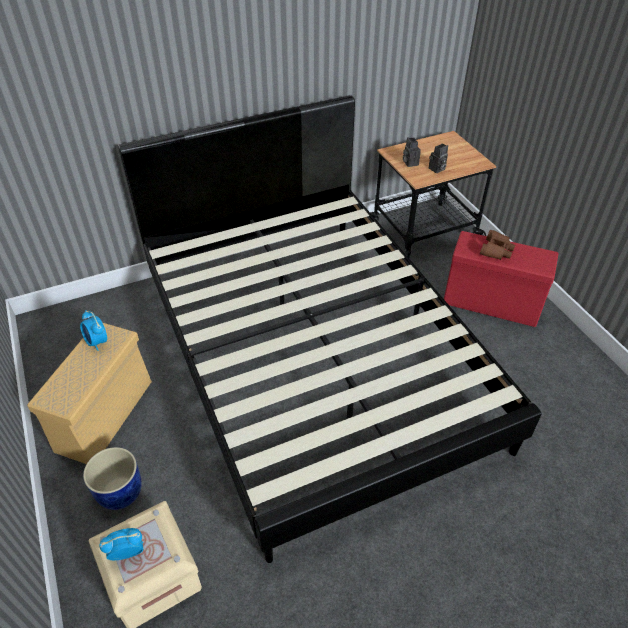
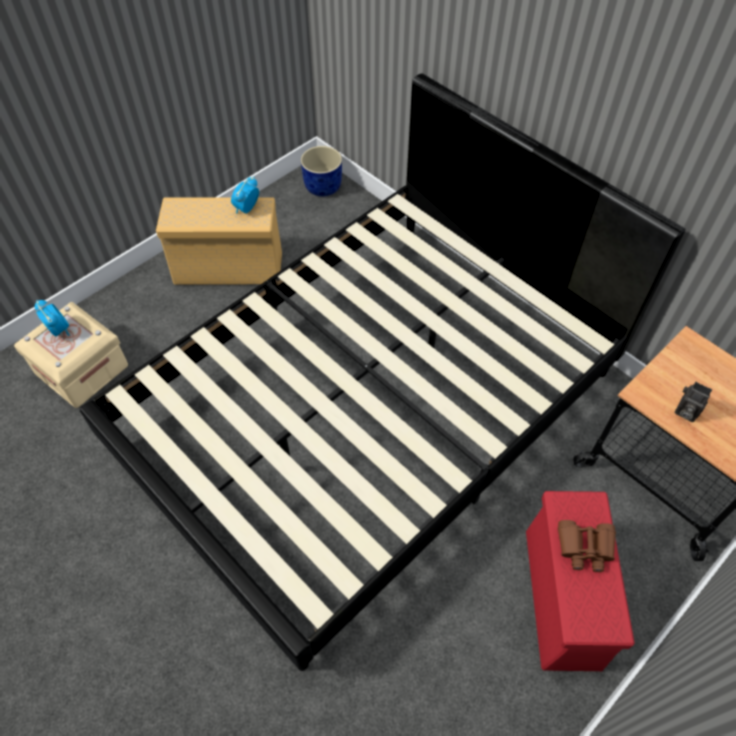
camera: 70 degrees right, 10 degrees up
(120, 491) = (155, 313): blue planter -> blue planter (323, 186)
(409, 162) = (678, 373): camera -> none

